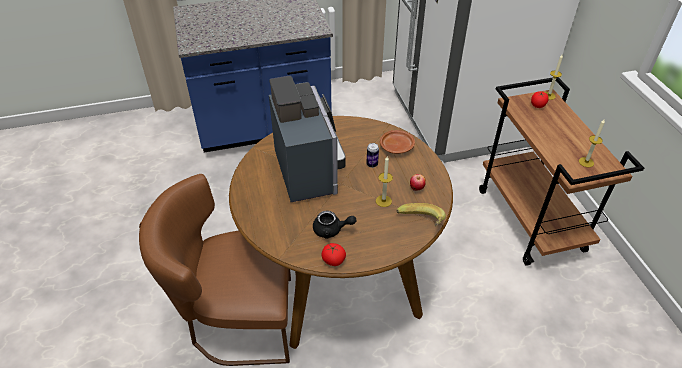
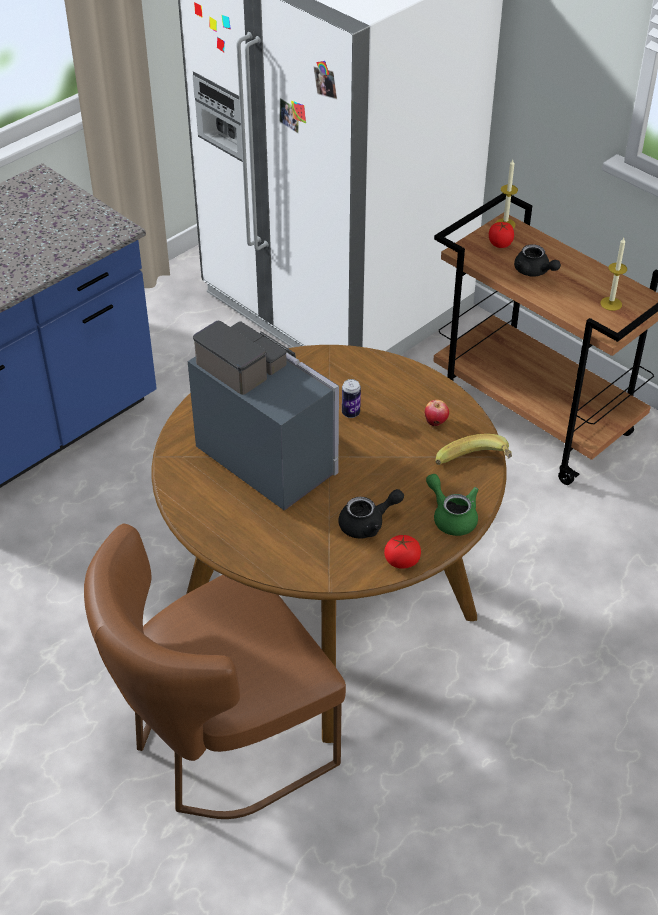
camera: 30 degrees left, 0 degrees up
(383, 201) = (405, 457): candle -> none
(383, 247) = (451, 517): none -> green teapot
(397, 146) = (364, 374): brown plate -> none
(548, 127) = (534, 272): none -> black teapot

